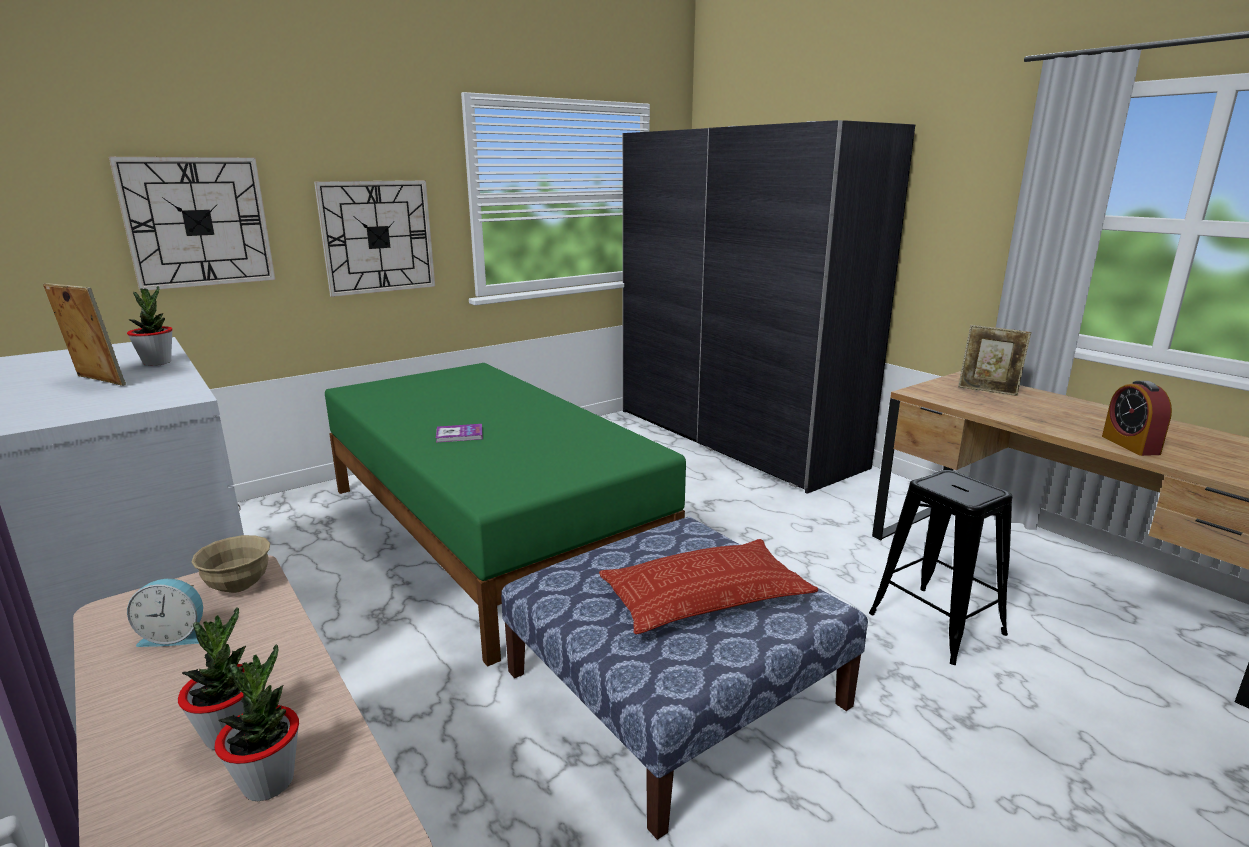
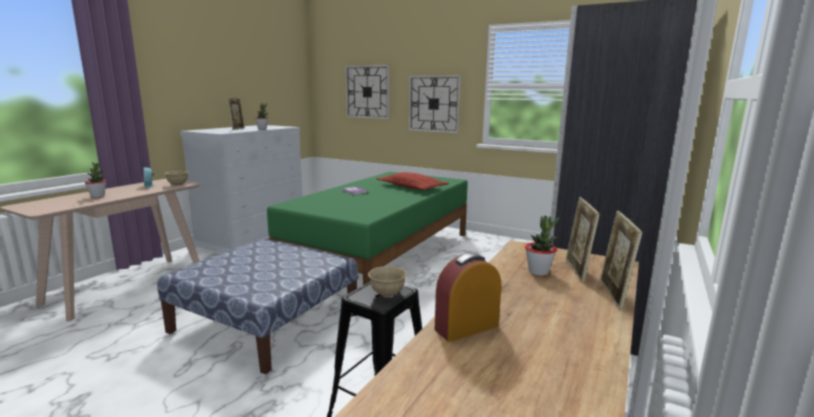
camera: 65 degrees right, 5 degrees down
(269, 782) = (75, 201): potted plant -> potted plant (538, 272)
(705, 596) = (259, 269): pillow -> pillow (412, 187)
(961, 484) = (387, 293): none -> beige bowl
(1042, 394) = (613, 295): none -> picture frame

